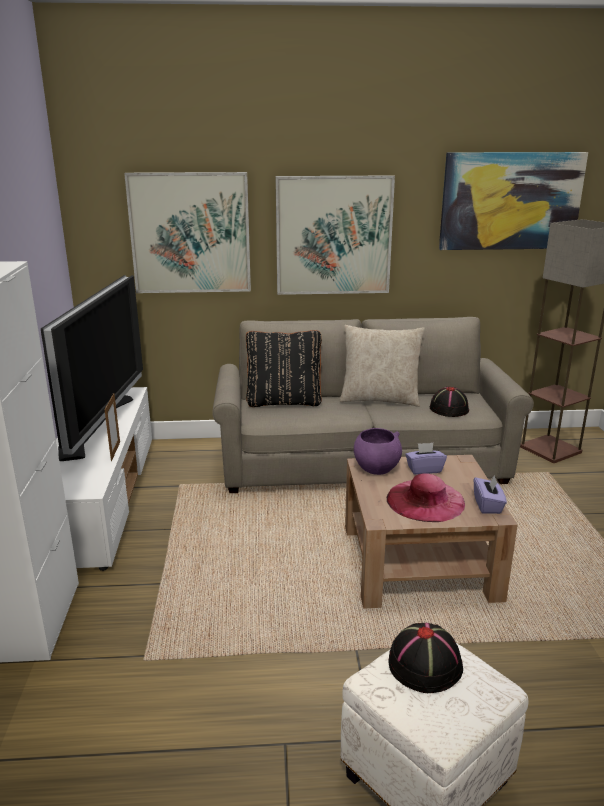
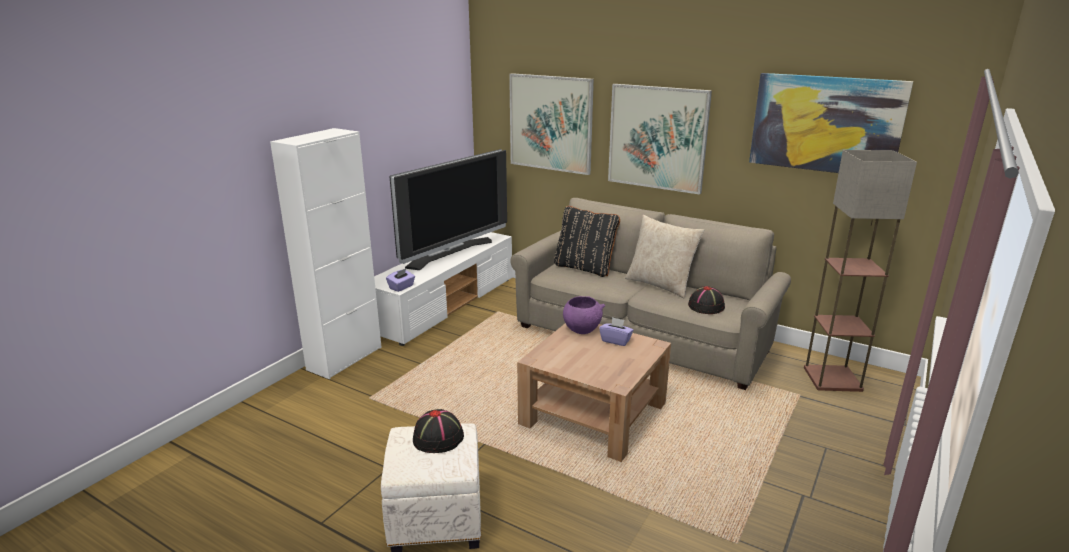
camera: 35 degrees right, 0 degrees up
(115, 451) = (440, 271): picture frame -> none
(425, 500) = (583, 359): pink hat -> none
(488, 505) = (624, 377): purple tissue box -> purple tissue box (401, 287)

